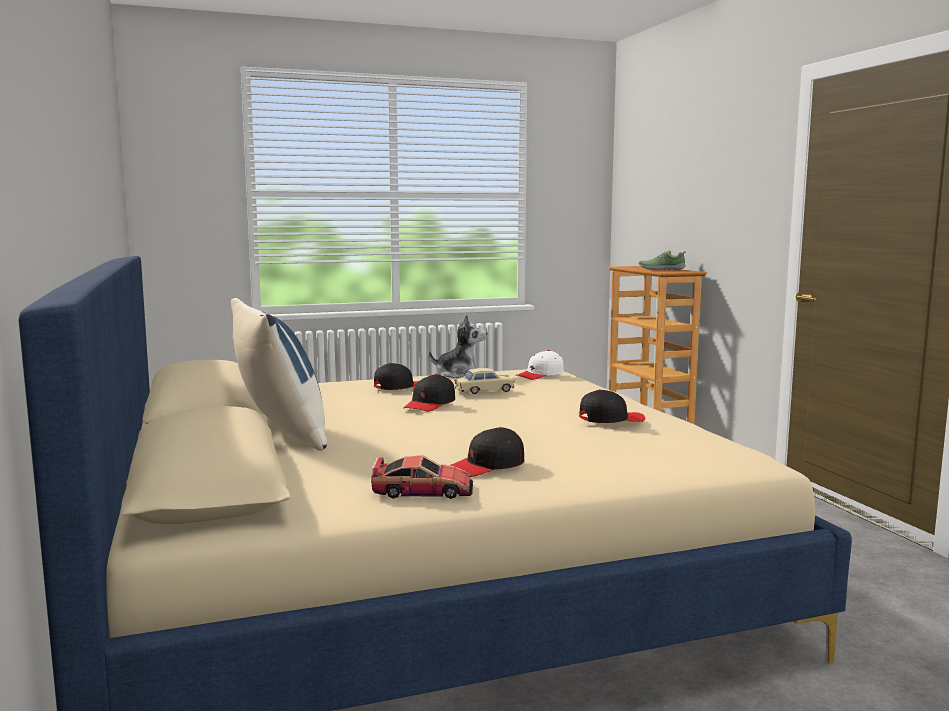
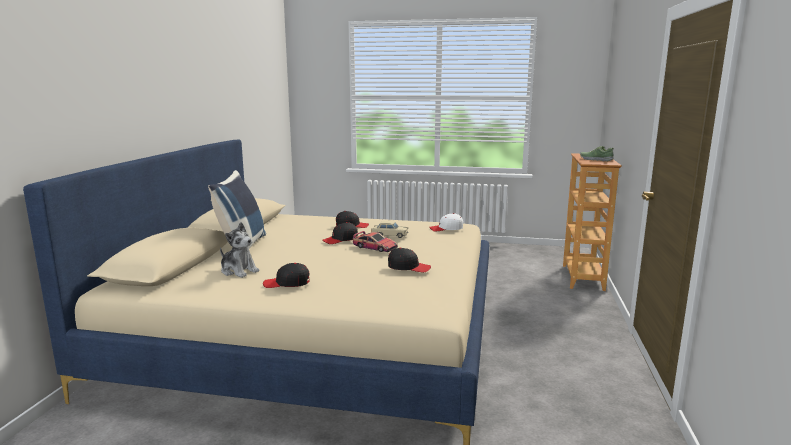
camera: 30 degrees right, 5 degrees up
(423, 491) = (234, 290): toy car -> toy car (375, 247)
(460, 374) = (403, 221): plush toy -> plush toy (239, 271)

